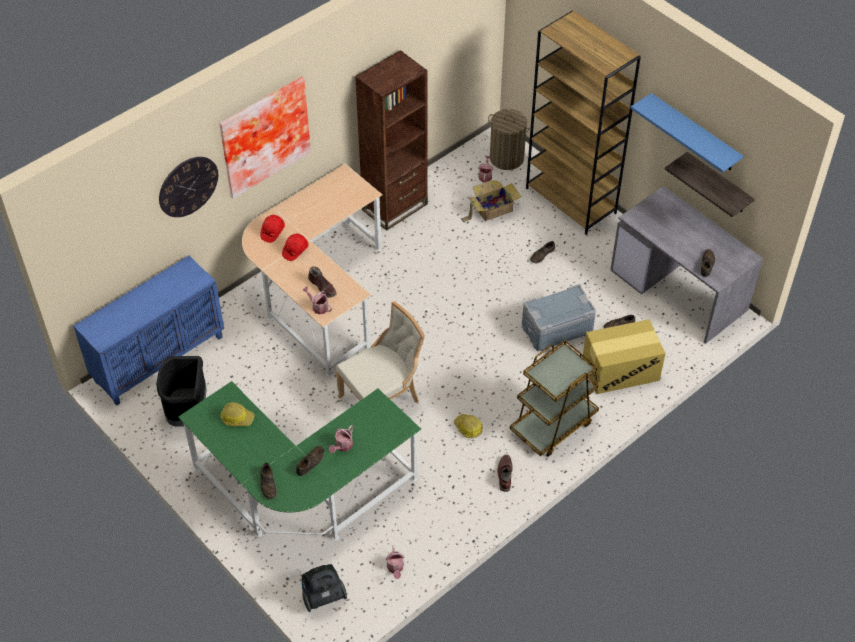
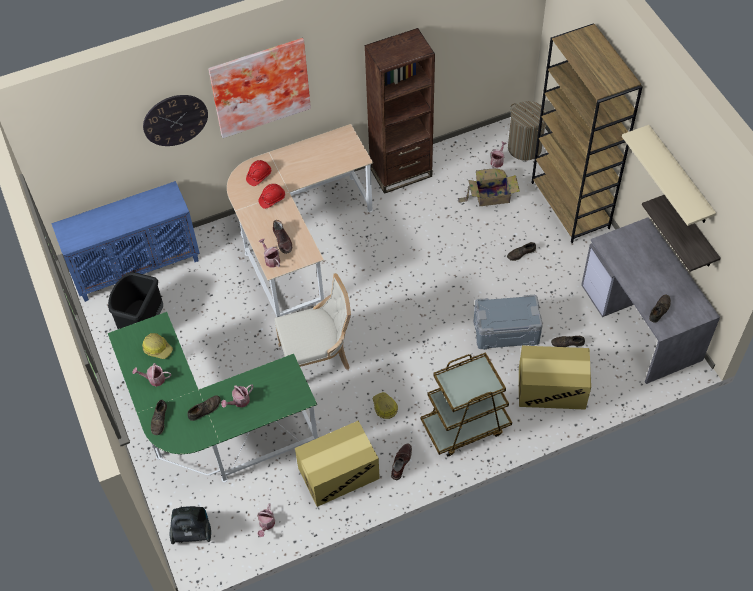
camera: 20 degrees right, 5 degrees up
(246, 447) = (154, 379): none -> watering can
(448, 501) = (339, 473): none -> cardboard box
(694, 133) = (679, 176): blue shelf -> beige shelf

